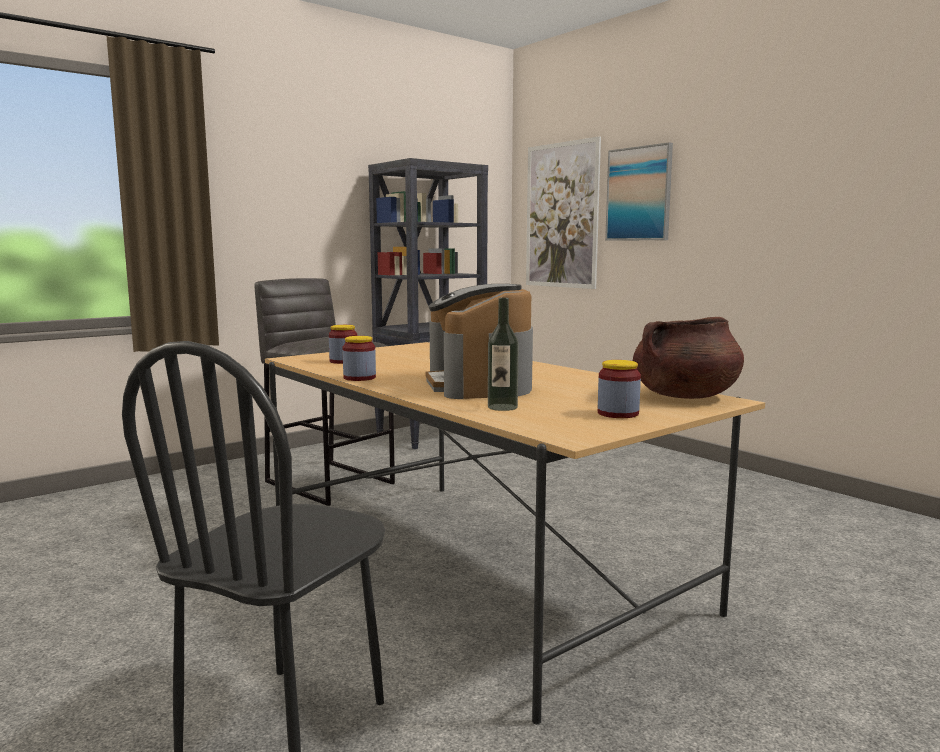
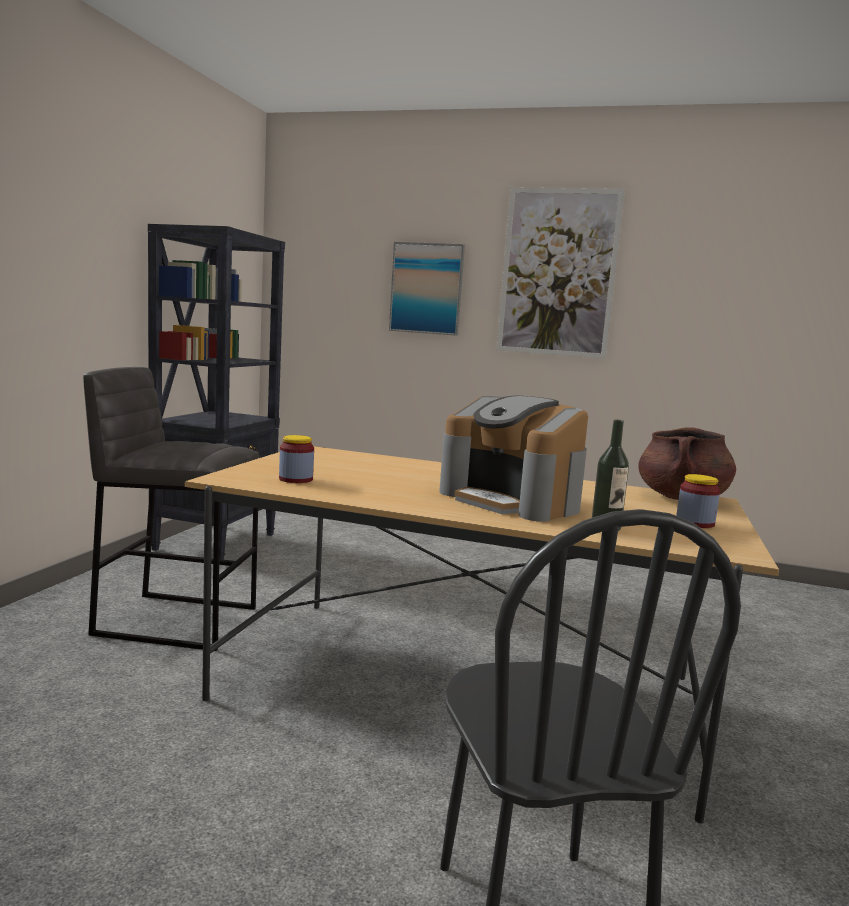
camera: 35 degrees left, 0 degrees up
(359, 378) = (381, 502): jar -> none
(561, 215) = (331, 300): picture -> picture (558, 273)

